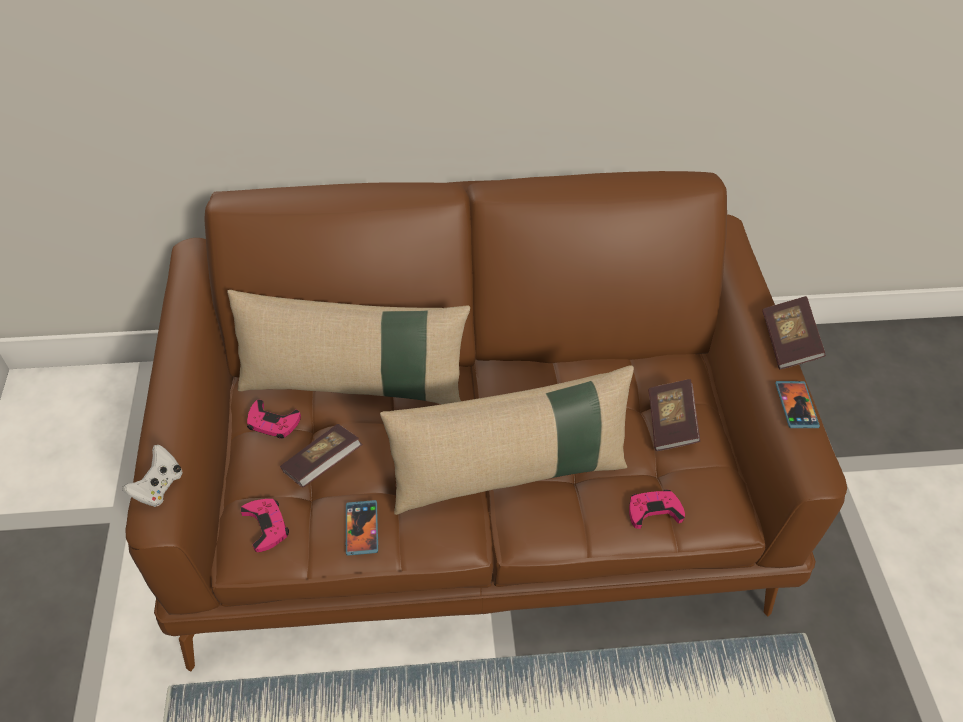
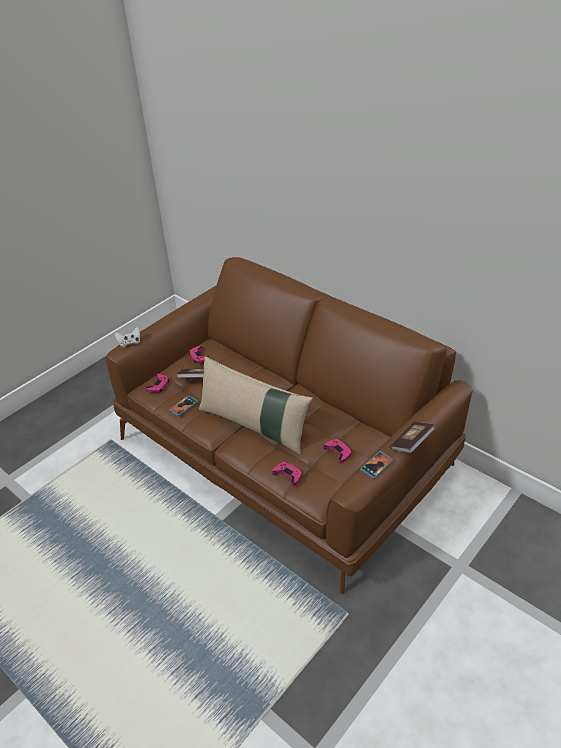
camera: 50 degrees right, 10 degrees down
(354, 384) = (241, 362): beige pillow -> none
(670, 424) = (338, 451): book -> pink game controller

